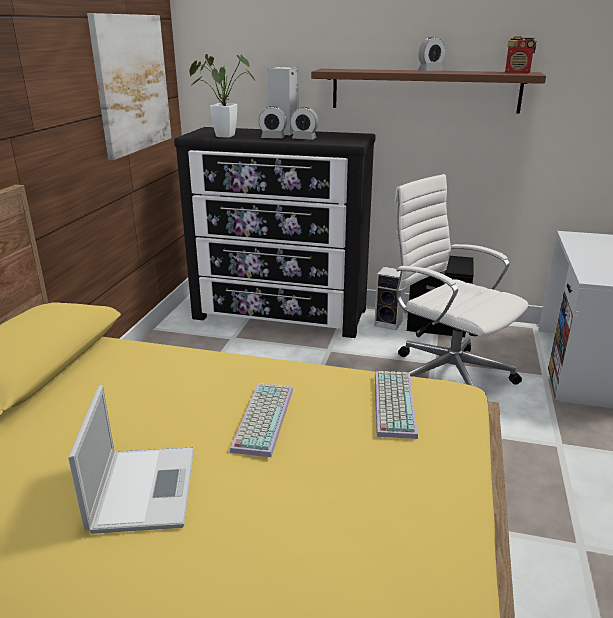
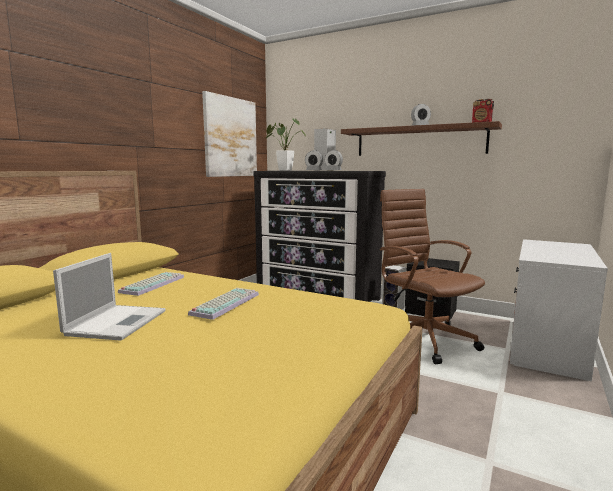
camera: 15 degrees right, 15 degrees down
(392, 403) = (323, 306): keyboard -> keyboard (152, 284)
(447, 375) = (424, 339): white office chair -> brown office chair

